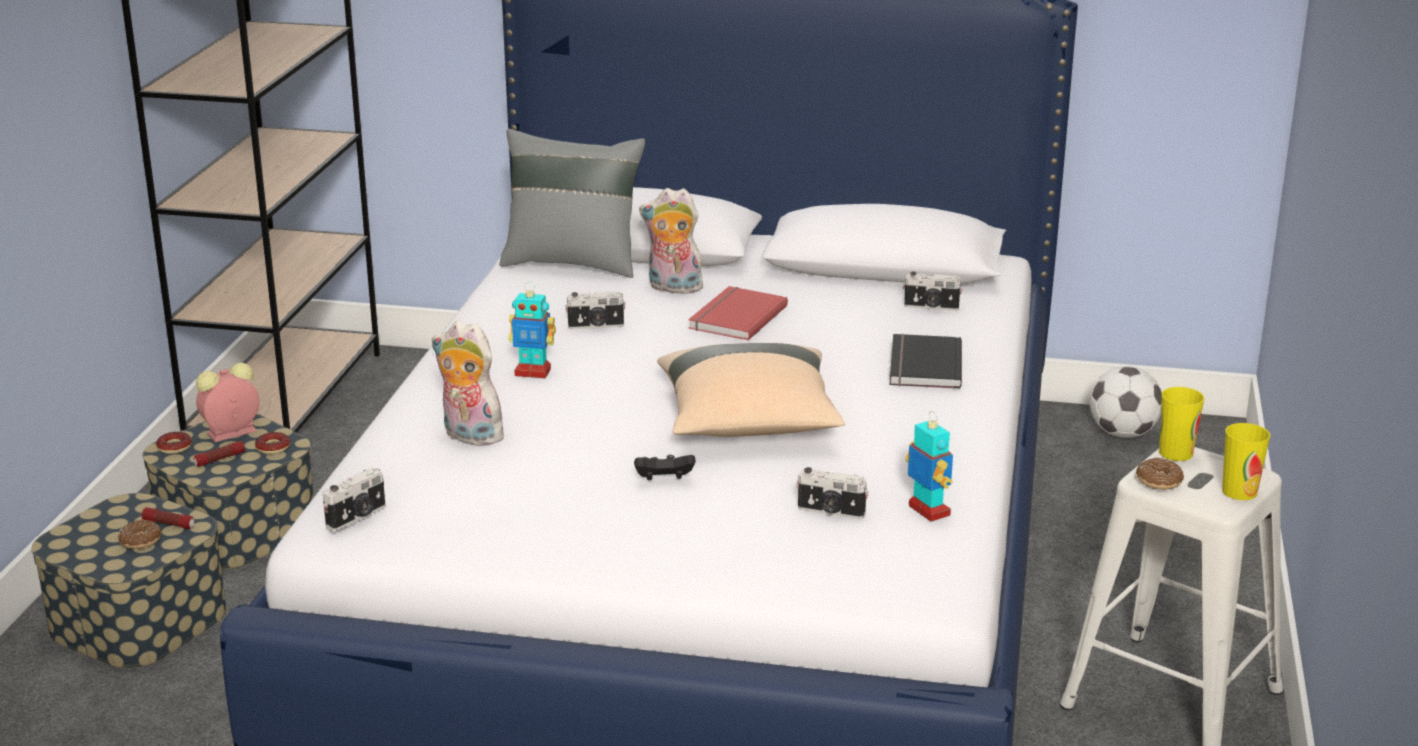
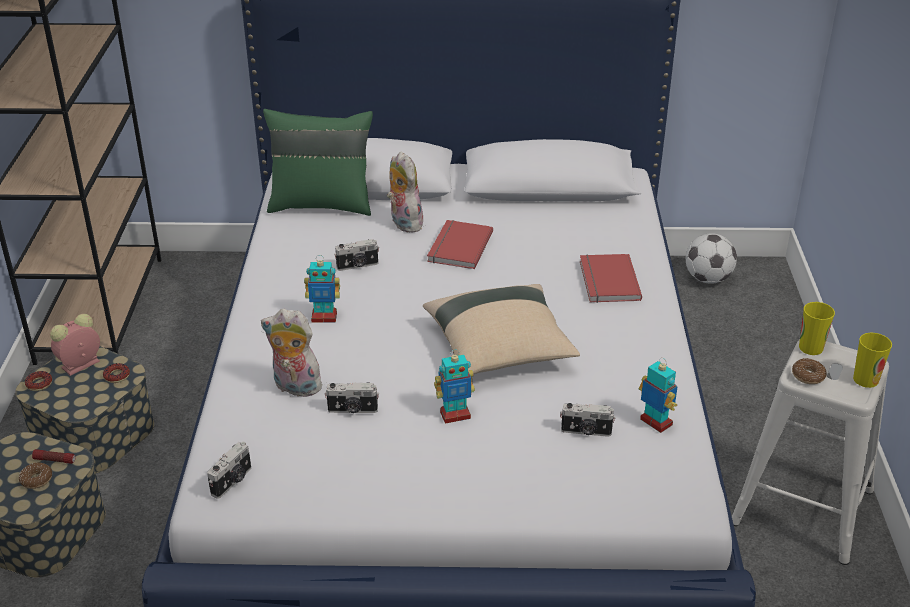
camera: 10 degrees left, 10 degrees up
(219, 459) = (78, 392): flashlight -> none
(573, 262) = (321, 204): grey pillow -> green pillow
(664, 480) = (455, 415): black game controller -> toy robot
(673, 288) = (403, 223): plush toy -> plush toy turned 60 degrees clockwise
(922, 365) = (607, 281): black book -> red book
(931, 307) = (595, 224): camera -> camera (352, 410)

